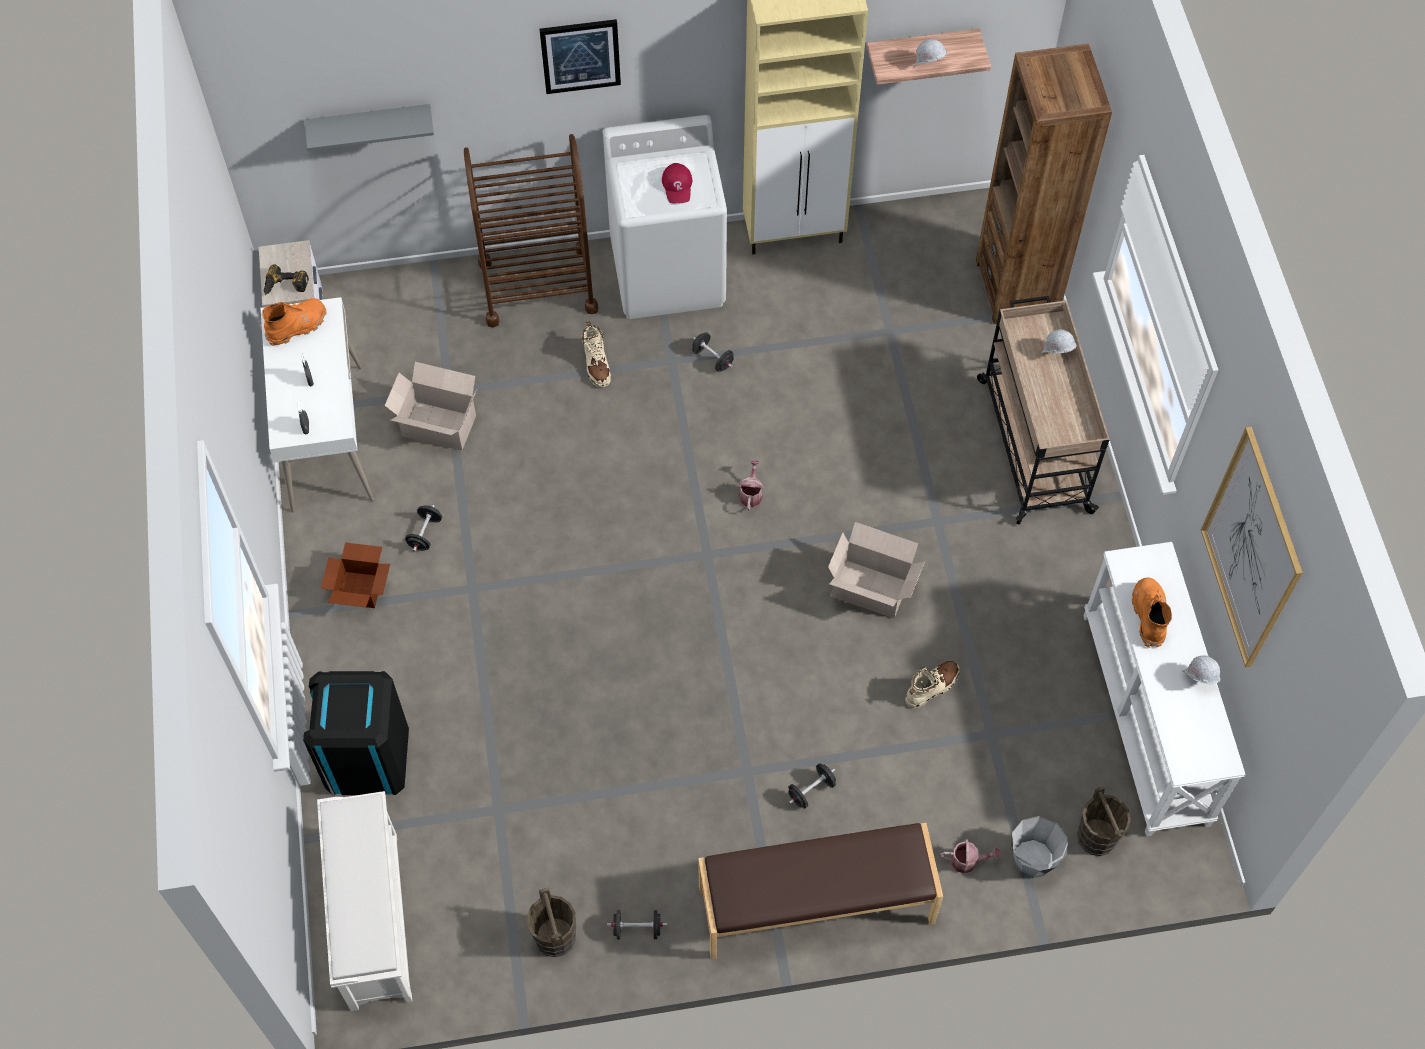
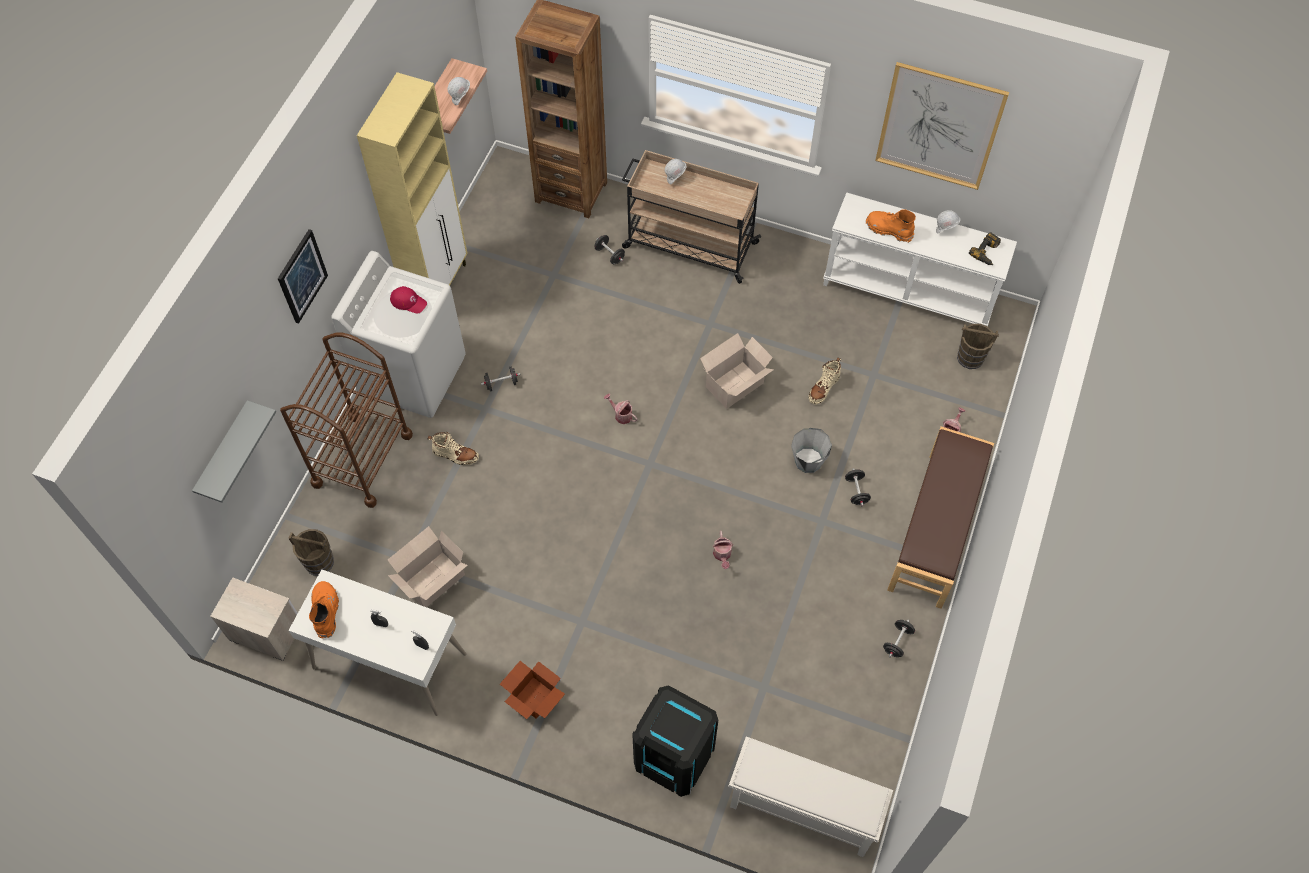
camera: 60 degrees left, 0 degrees up
(285, 286) = (263, 613): power drill -> power drill (987, 253)
(425, 534) = (517, 632): black dumbbell -> black dumbbell (609, 255)
(555, 937) = (877, 696): brown bucket -> brown bucket (319, 562)
(636, 687) = (722, 555): none -> watering can
(932, 687) = (823, 388): beige boot -> beige boot turned 135 degrees counterclockwise
(1033, 859) = (967, 398): grey bucket -> grey bucket (808, 461)

